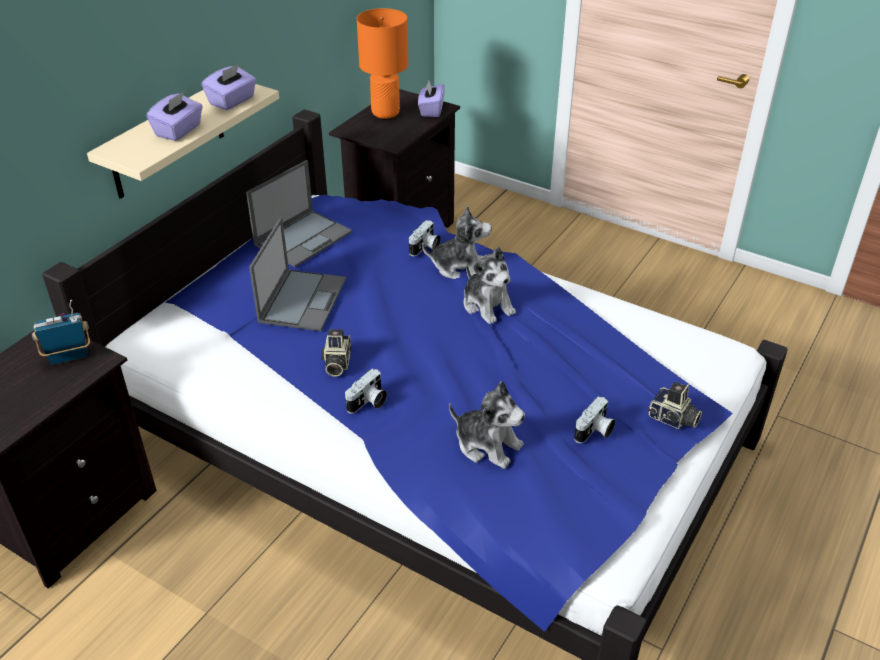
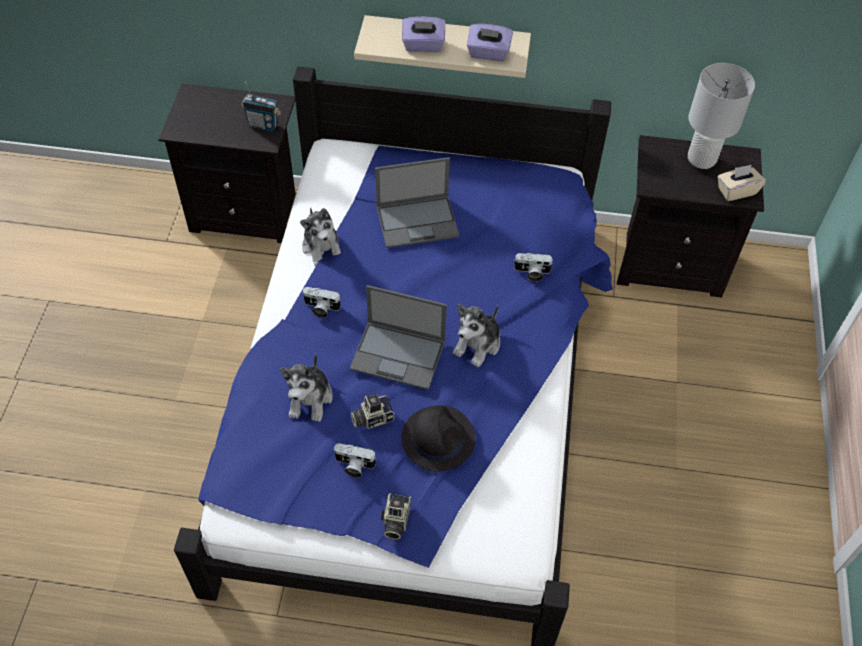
camera: 65 degrees right, 15 degrees up
(69, 357) = (263, 125): radio -> radio turned 150 degrees clockwise
(304, 238) = (498, 188): laptop -> laptop (399, 355)
(336, 363) = (356, 272): camera -> camera (372, 417)
(385, 114) = (701, 161): orange table lamp -> grey table lamp
(431, 110) = (736, 191): purple tissue box -> beige tissue box
(459, 267) = (522, 306): plush toy -> plush toy (322, 247)
(587, 361) = (438, 438): none -> black hat

